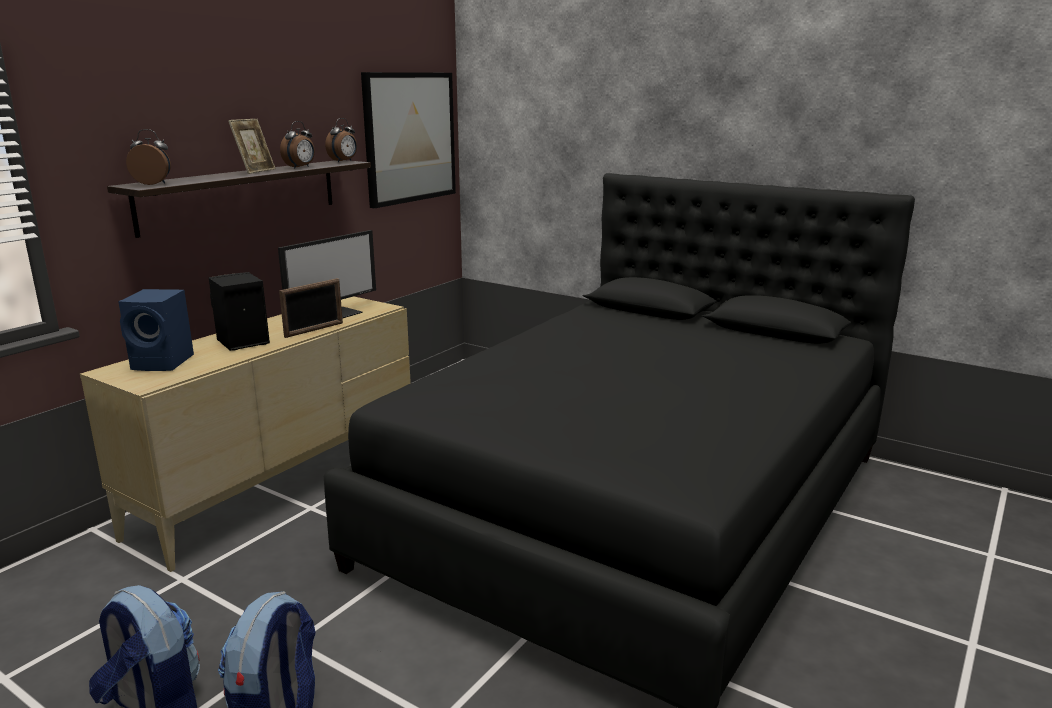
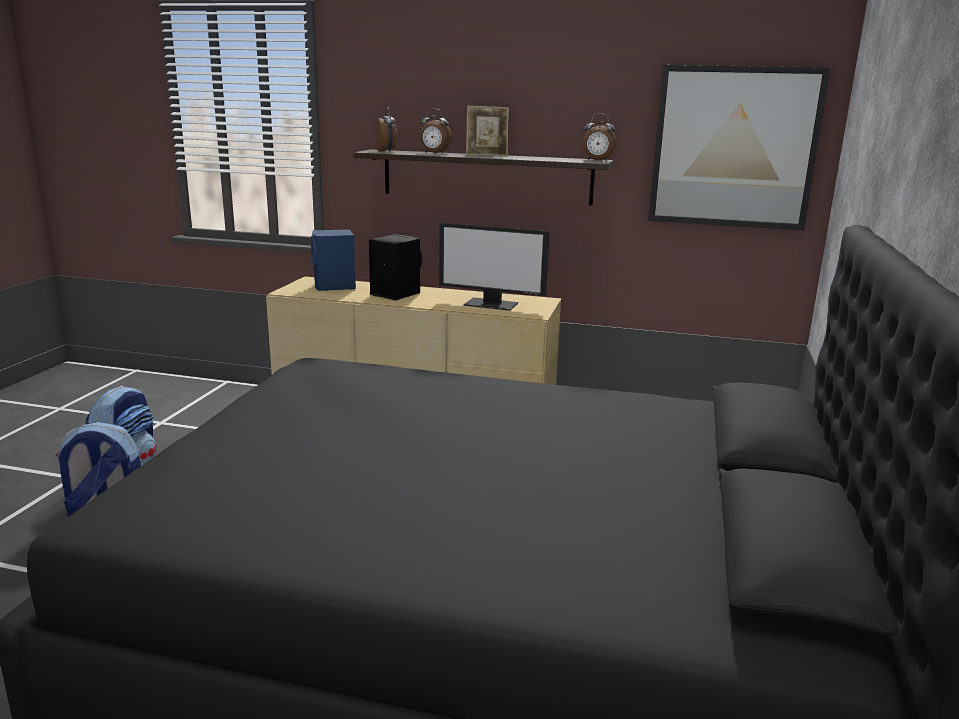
camera: 70 degrees right, 0 degrees up
(300, 167) = (530, 158): alarm clock -> alarm clock (434, 153)
(314, 330) = (443, 305): picture frame -> none

